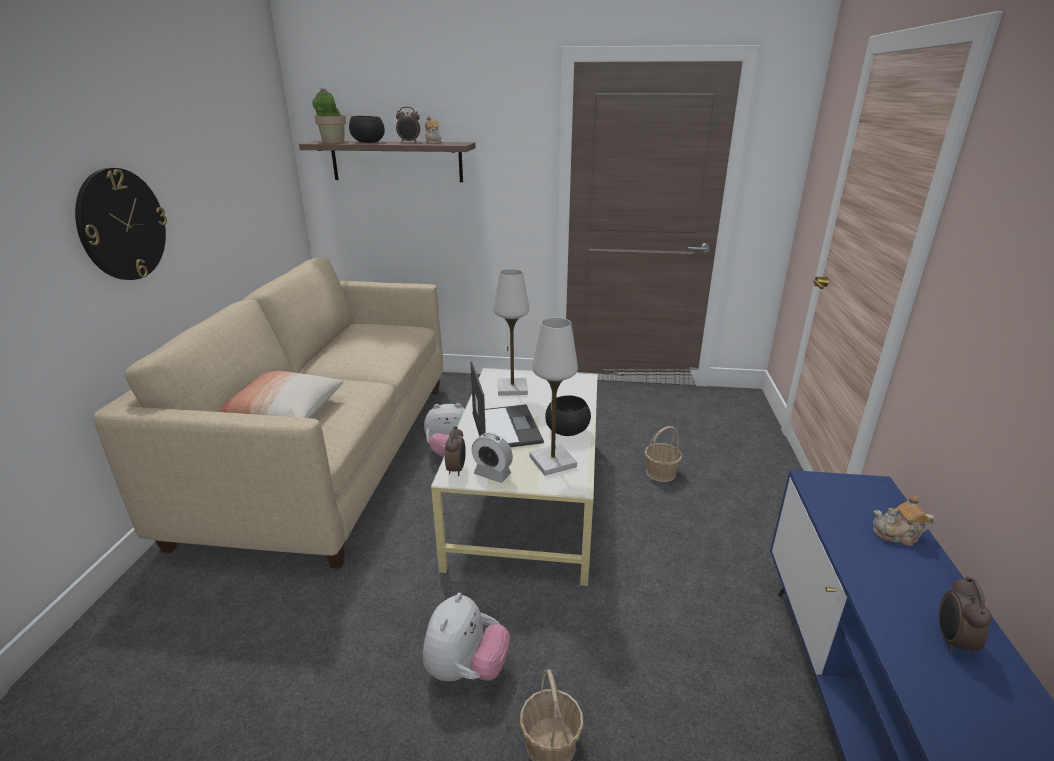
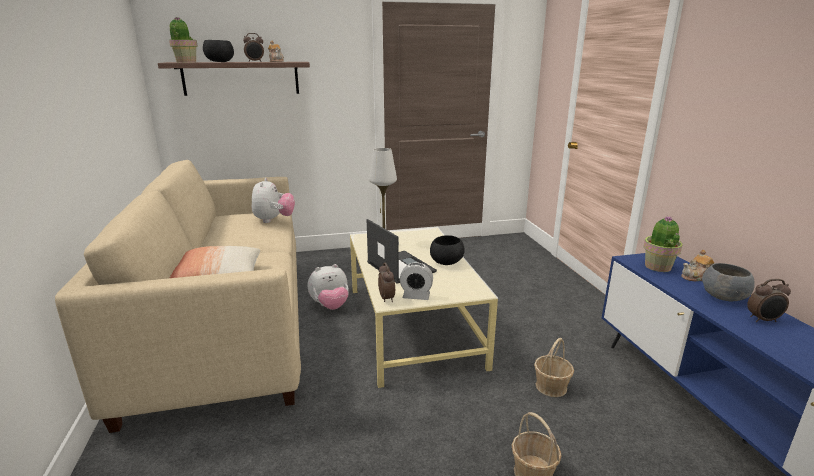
camera: 20 degrees left, 5 degrees down
(122, 225) = (51, 120): wall clock -> none
(466, 669) = (443, 444): plush toy -> plush toy (274, 220)
(552, 461) = (452, 281): white table lamp -> none
(661, 473) = (494, 292): basket -> basket (551, 386)
(847, 503) = (657, 267): none -> potted plant
(916, 582) = (724, 297): none -> grey bowl
(951, 641) = (763, 320): alarm clock -> alarm clock turned 90 degrees counterclockwise

